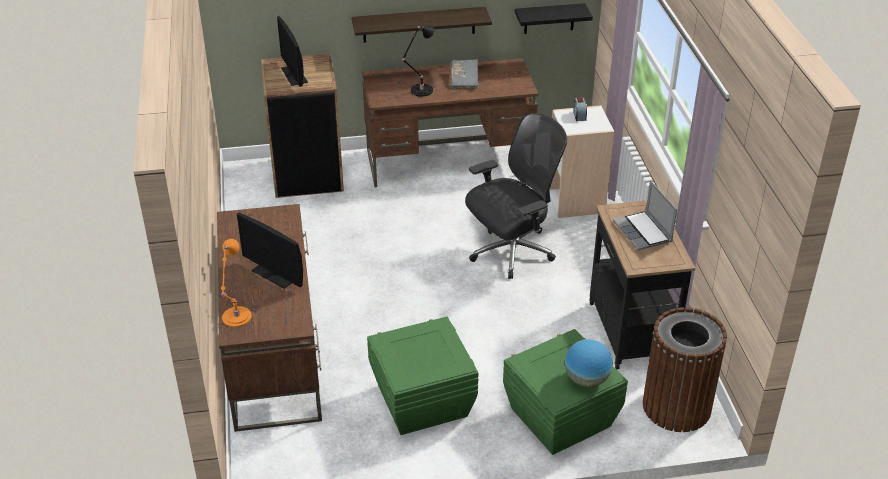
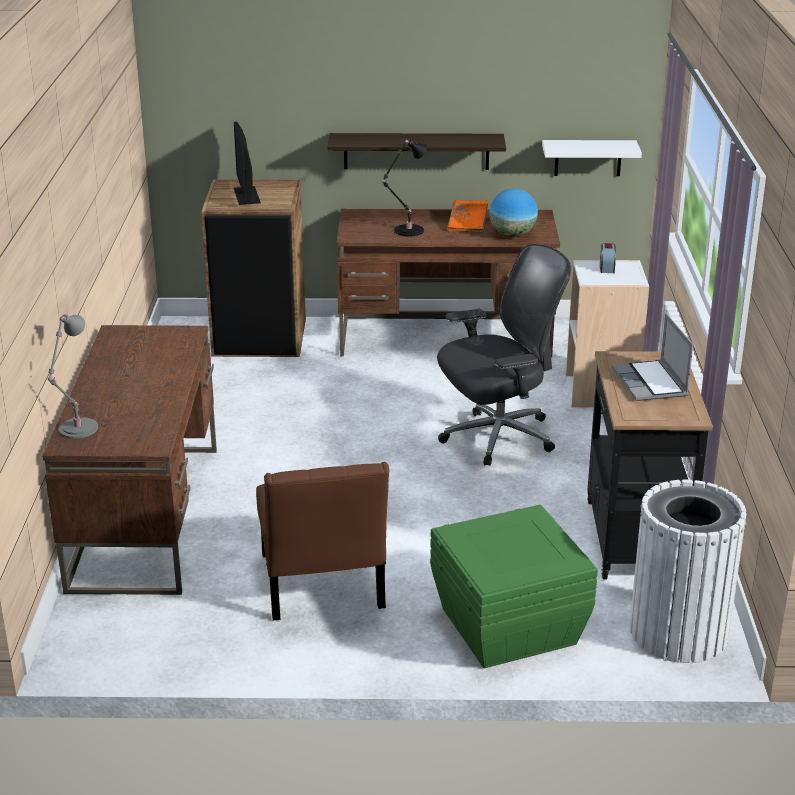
camera: 10 degrees right, 10 degrees down
(236, 319) = (76, 430): orange table lamp -> grey table lamp
(275, 274) = (146, 391): monitor -> none
(421, 401) = (322, 586): green storage box -> brown chair
(464, 80) = (468, 225): grey book -> orange book
(549, 18) = (588, 158): black shelf -> white shelf
(586, 379) = (538, 561): globe -> globe (512, 235)
(676, 407) = (678, 632): brown trash can -> white trash can

